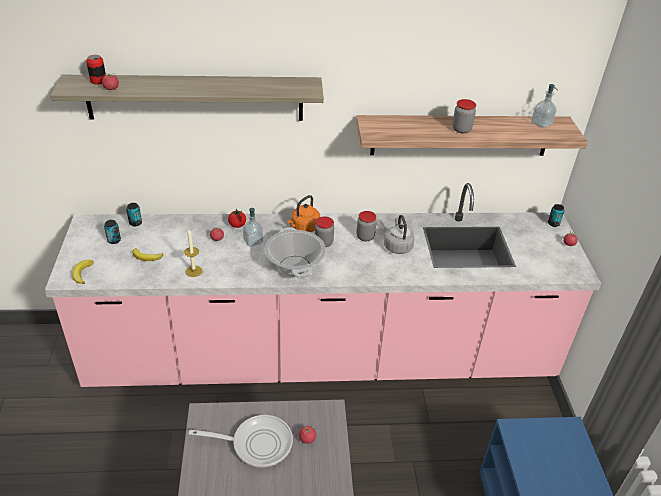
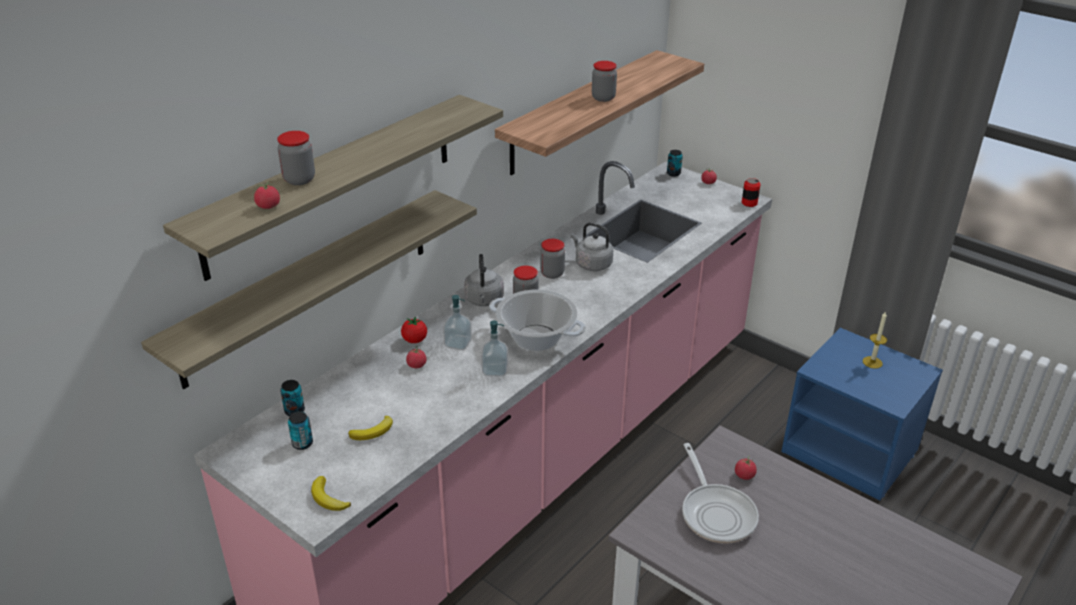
camera: 45 degrees left, 5 degrees down
(98, 81) = (232, 207): can -> can (749, 203)
(150, 82) = (299, 179): none -> jar
(171, 155) = (309, 285): none -> shelf
(194, 271) = (449, 408): candle -> candle (872, 362)
(257, 443) = (716, 513): frying pan -> frying pan turned 120 degrees clockwise
(304, 228) = (484, 301): orange kettle -> grey kettle
(541, 123) = (649, 65): soap dispenser -> soap dispenser (495, 370)

